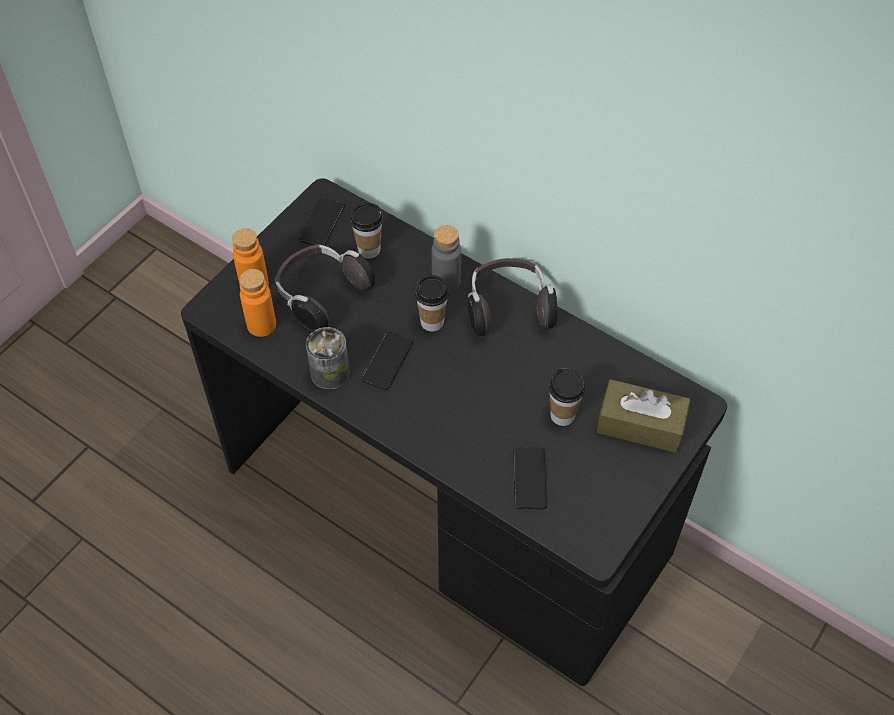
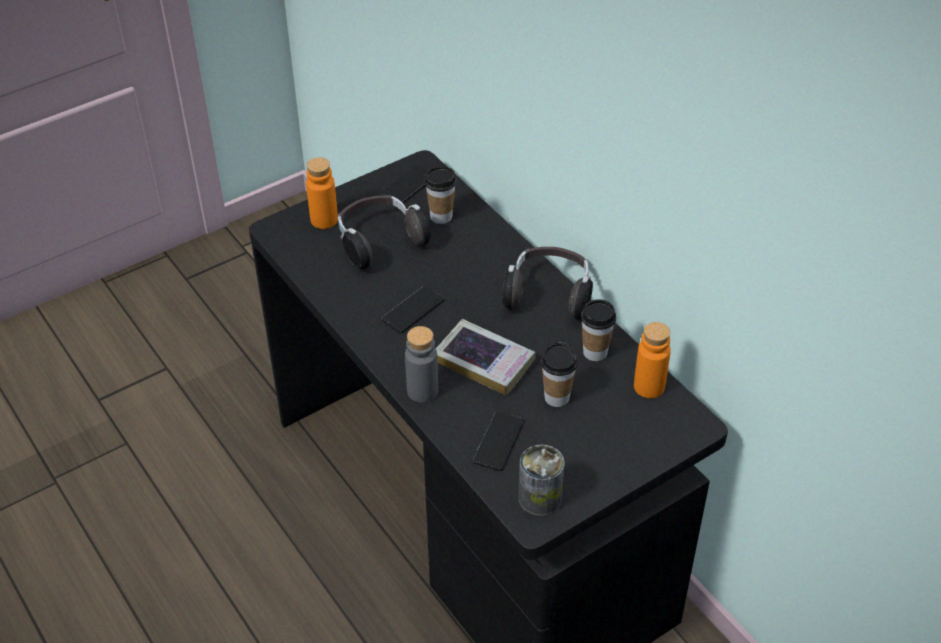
camera: 20 degrees right, 10 degrees down
(261, 325) = (314, 252): orange bottle -> orange bottle (649, 387)
(330, 373) = (356, 306): can -> can (540, 498)
(432, 322) = (470, 289): cup -> cup (595, 352)
(446, 281) = (500, 259): grey bottle -> grey bottle (422, 391)
(479, 397) = (484, 361): none -> book
(640, 425) = (630, 426): brown tissue box -> none

